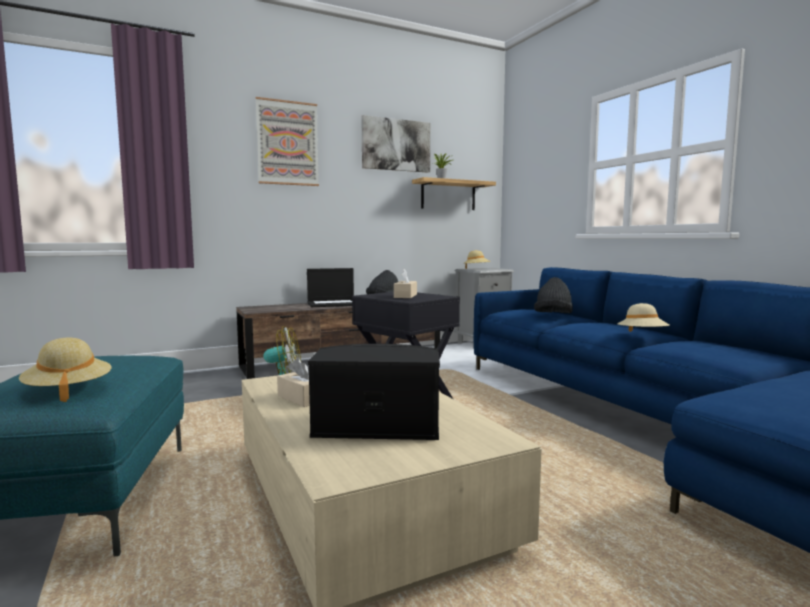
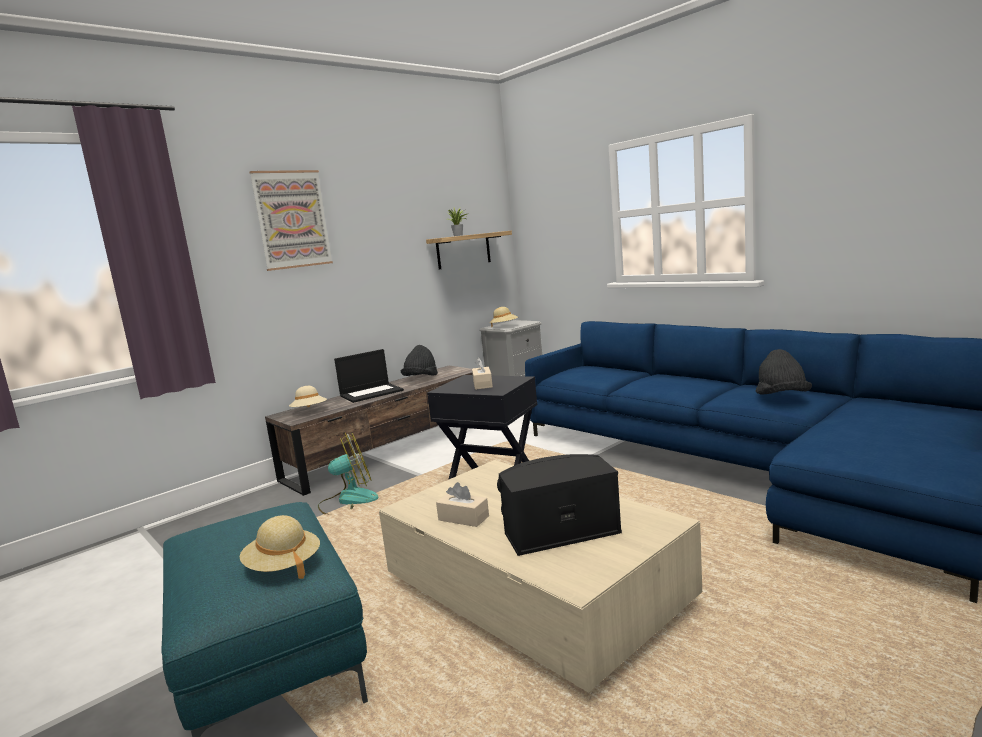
camera: 15 degrees left, 5 degrees up
(396, 145) = (405, 204): picture -> none
(553, 316) = (609, 375): black hat -> black hat (781, 397)
(642, 336) = (705, 390): beige hat -> beige hat (309, 411)

